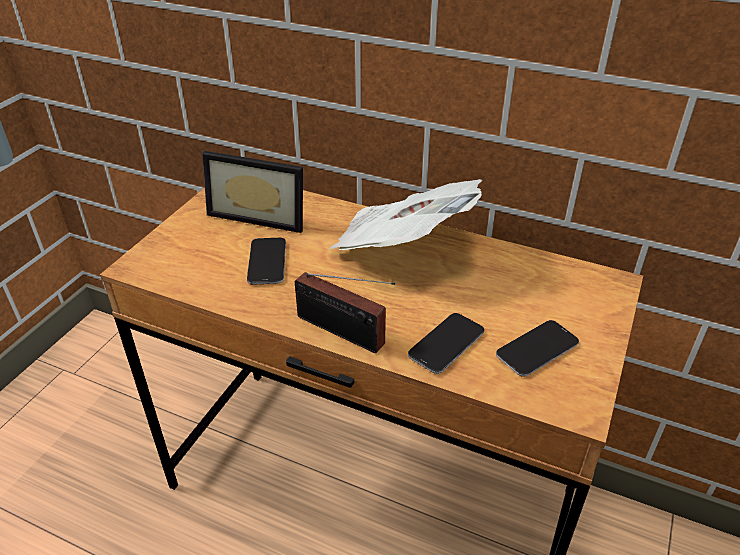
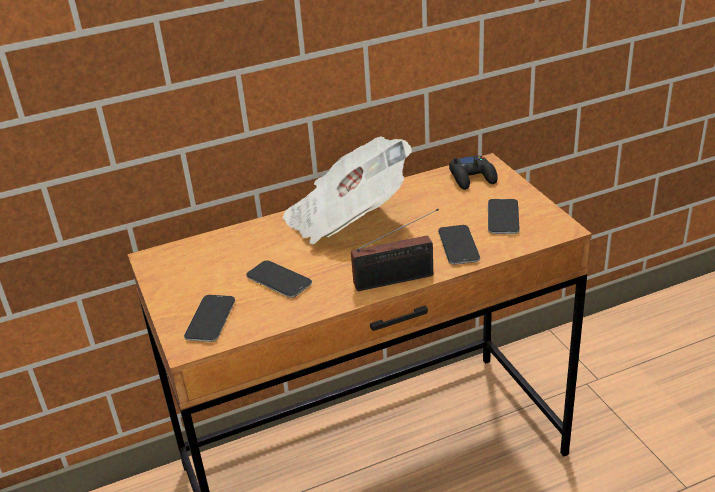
camera: 45 degrees left, 5 degrees down
(178, 257) = (210, 319): none -> phone
(261, 214) = (217, 260): picture frame -> none
(577, 287) = (472, 177): none -> black game controller

